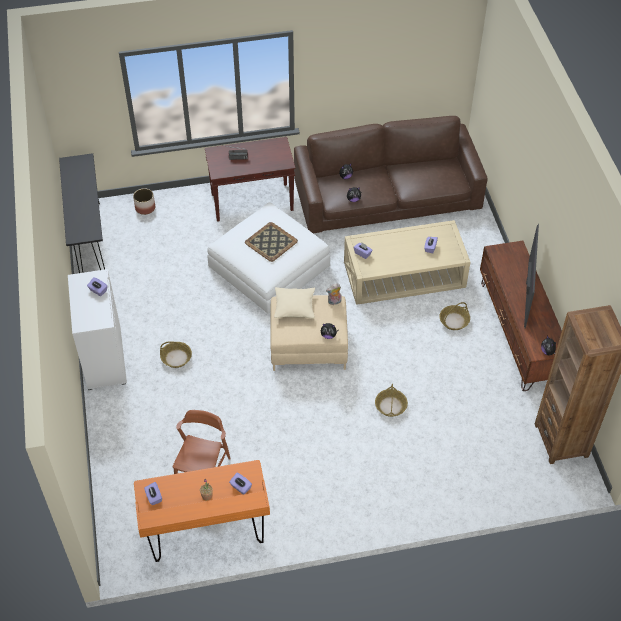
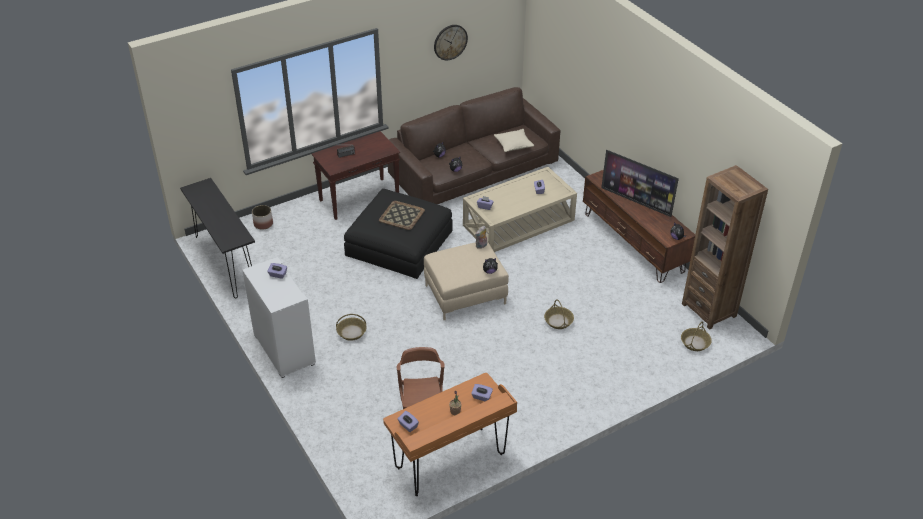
camera: 20 degrees left, 10 degrees down
(269, 266) = (399, 243): white ottoman -> black ottoman
(294, 307) = (449, 257): beige pillow -> beige pillow (513, 145)
(382, 55) = (450, 42): none -> wall clock
(454, 321) = (577, 246): basket -> basket (695, 343)
(525, 293) = (636, 201): television -> television turned 135 degrees clockwise

